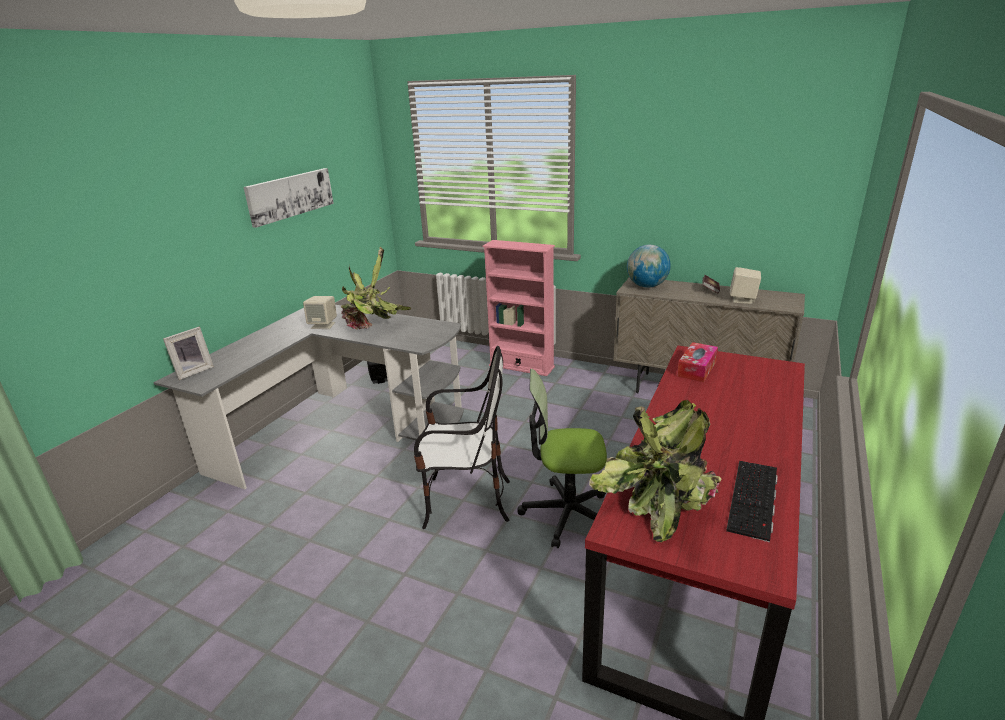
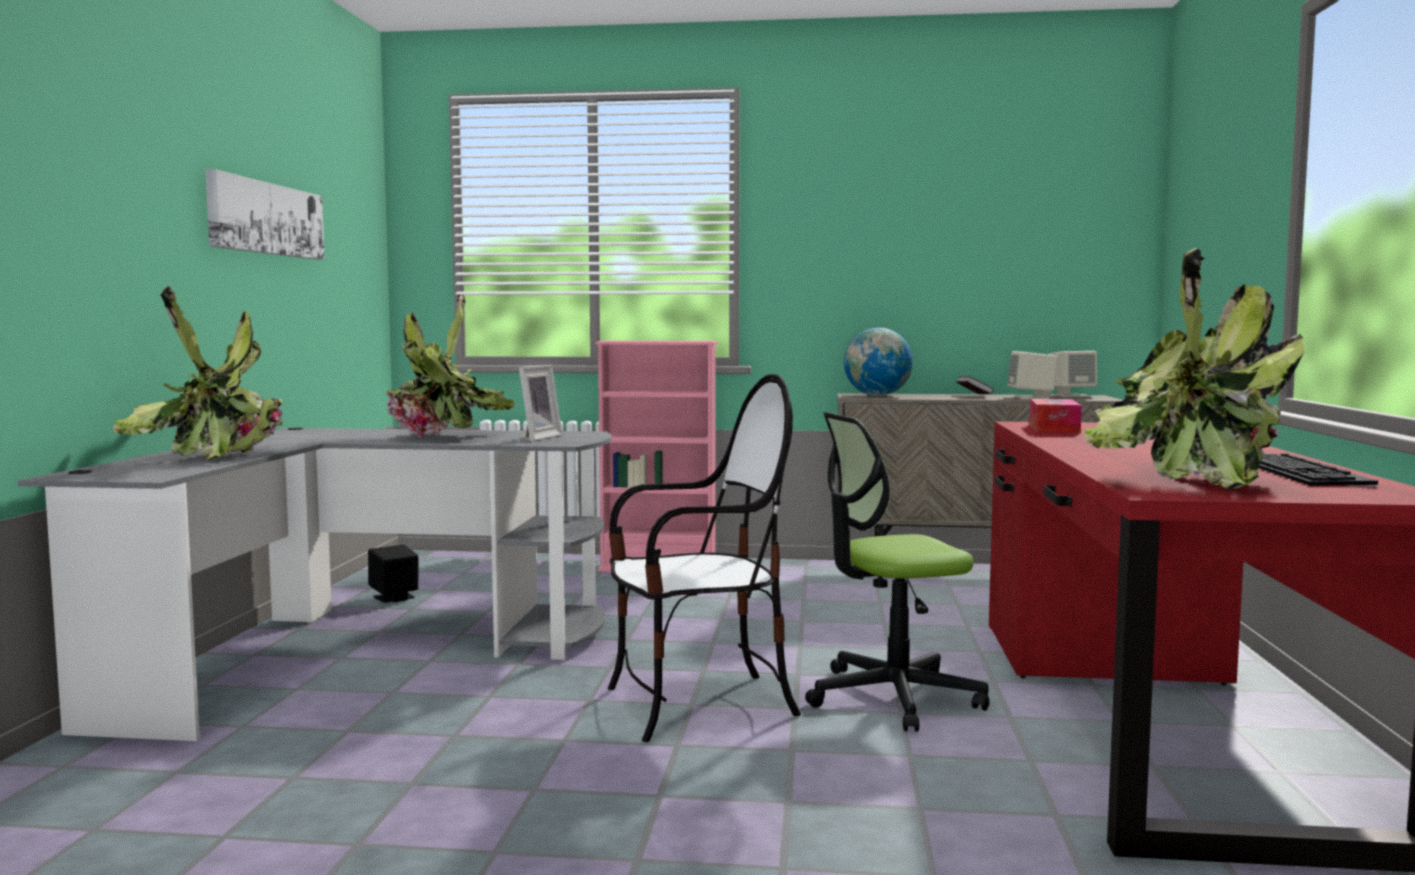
camera: 20 degrees left, 20 degrees down
(193, 371) = (107, 469): picture frame -> picture frame (536, 438)
(251, 351) = (213, 455): none -> potted plant
(323, 325) = (338, 438): beige speaker -> beige speaker (1070, 395)

